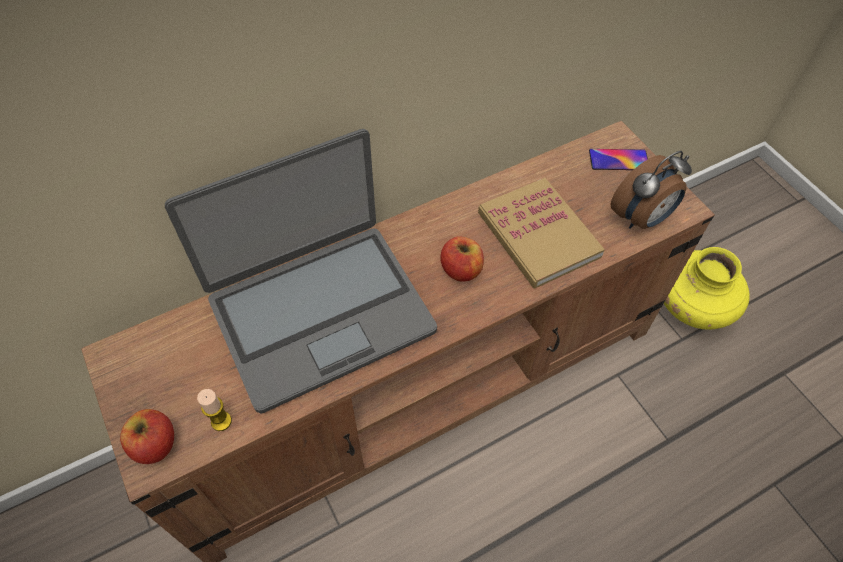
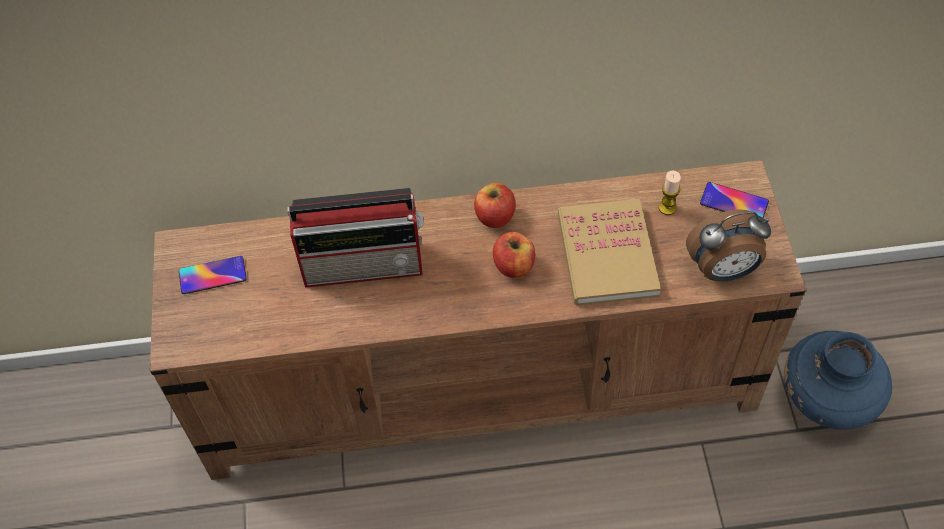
camera: 25 degrees right, 0 degrees up
(155, 445) = (185, 332): apple -> apple (495, 216)
(163, 374) = (212, 275): none -> phone
(221, 421) = (244, 331): candle -> candle (667, 208)
(320, 313) = (366, 265): laptop -> radio
(692, 307) = (828, 399): yellow vase -> blue vase

